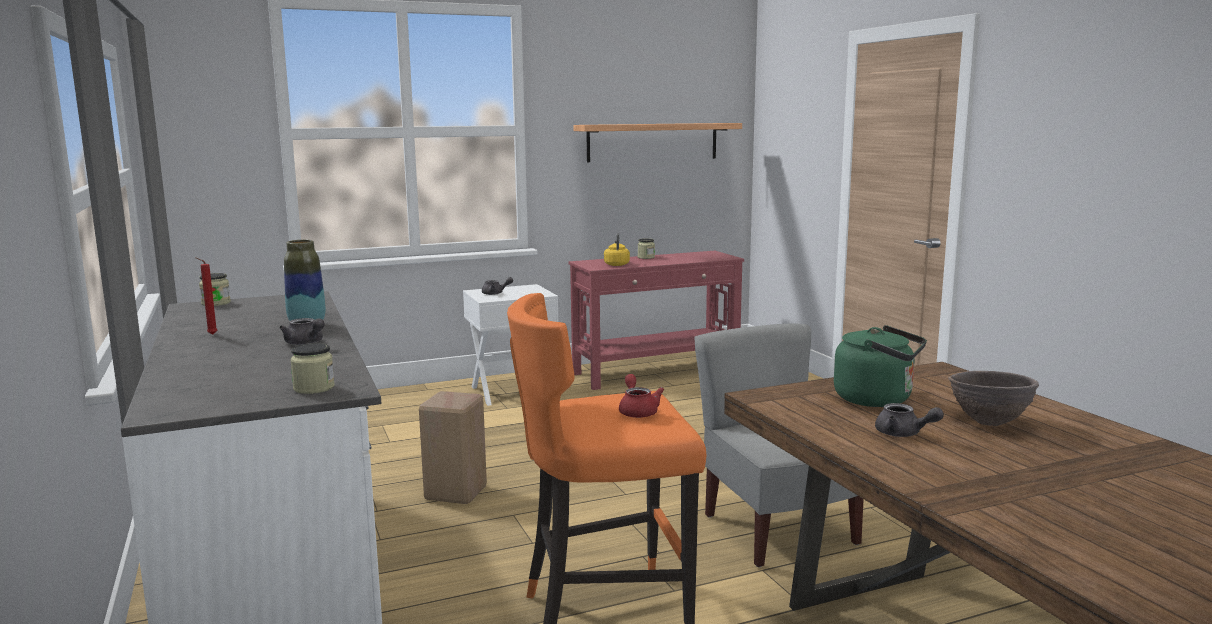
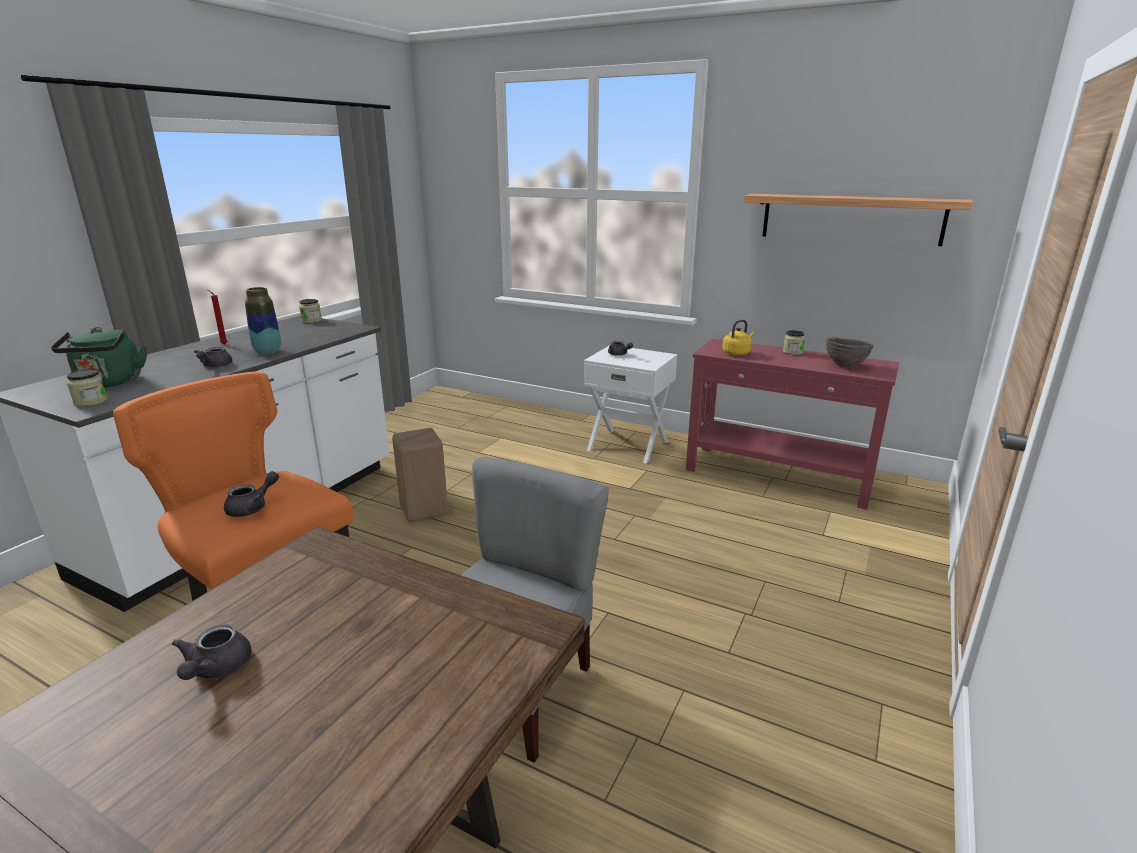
camera: 50 degrees right, 10 degrees up
(638, 411) = (253, 508): red teapot -> grey teapot
(878, 400) = (351, 616): green kettle -> green kettle (109, 383)
(989, 423) = (298, 728): brown bowl -> brown bowl (845, 366)

